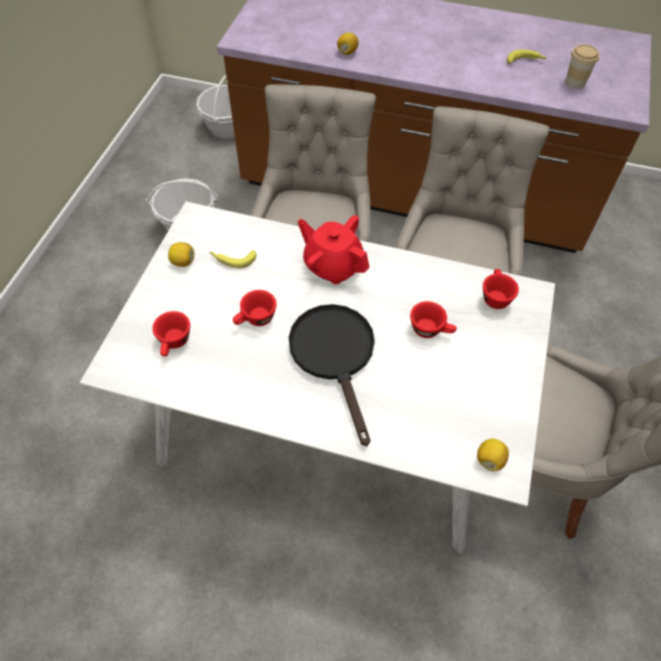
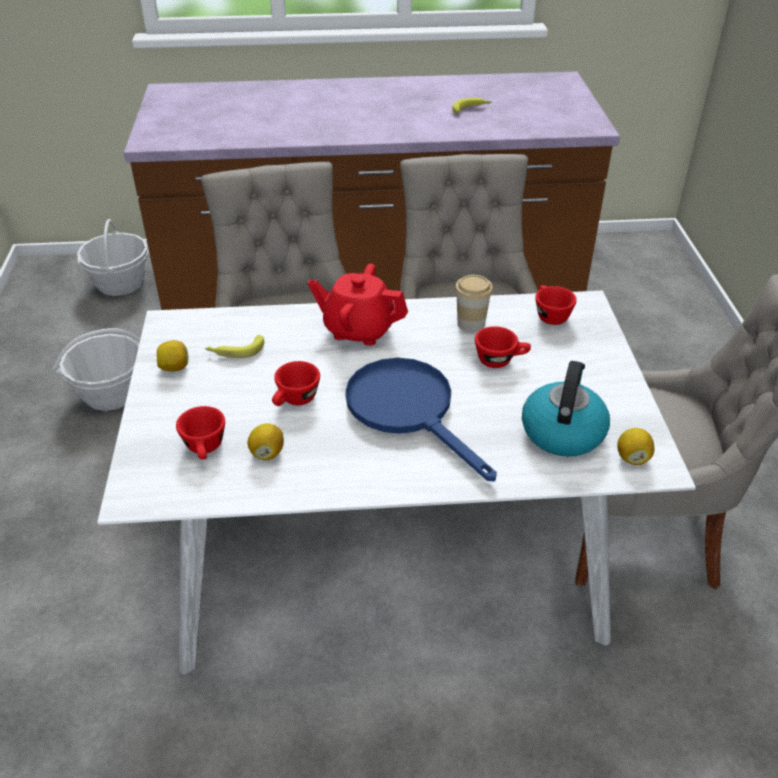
camera: 20 degrees left, 15 degrees down
(336, 356) = (409, 410): black frying pan -> blue frying pan
(347, 52) = (280, 132): lemon -> lemon (267, 453)
(446, 415) = (562, 431): none -> kettle
(575, 83) = (530, 117): cup -> cup (471, 324)

